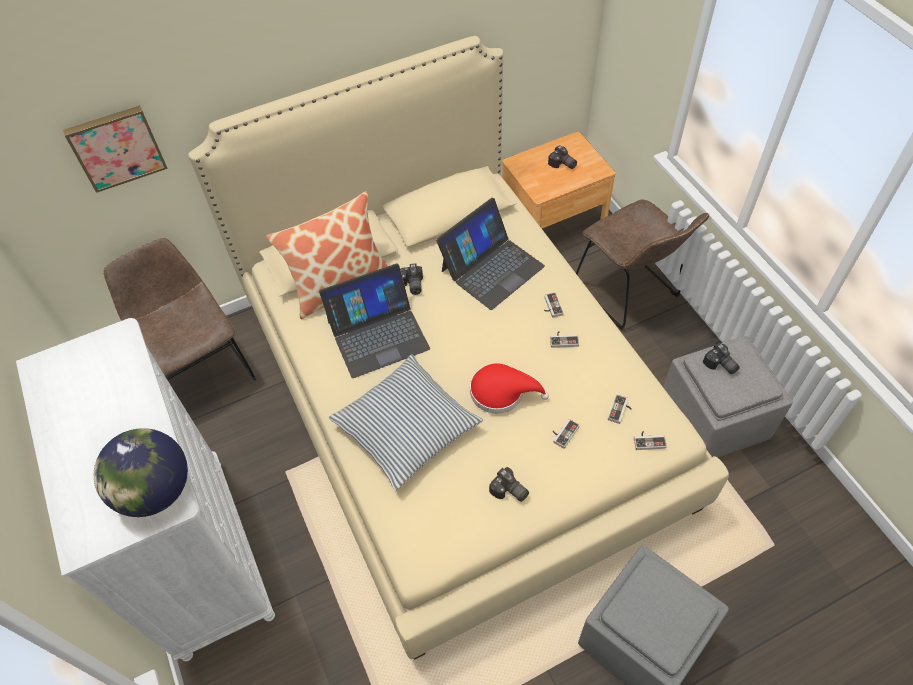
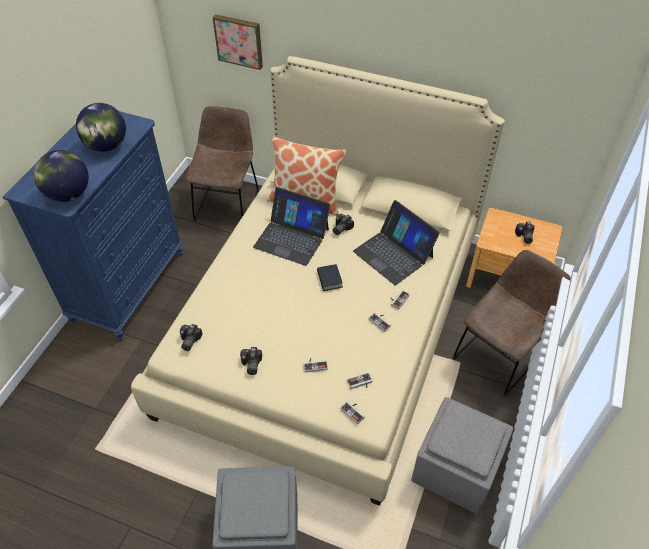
camera: 45 degrees right, 5 degrees down
(116, 394) = (107, 146): none -> globe
(202, 556) = (129, 286): white dresser -> blue dresser
(406, 427) = (246, 291): pillow -> none
(469, 343) = (329, 279): none -> book
(491, 268) = (393, 253): laptop -> laptop turned 45 degrees clockwise
(502, 392) = (312, 317): red hat -> none
(629, 293) = (499, 355): brown chair -> brown chair turned 150 degrees counterclockwise
(720, 365) = (465, 423): camera -> camera (188, 341)

